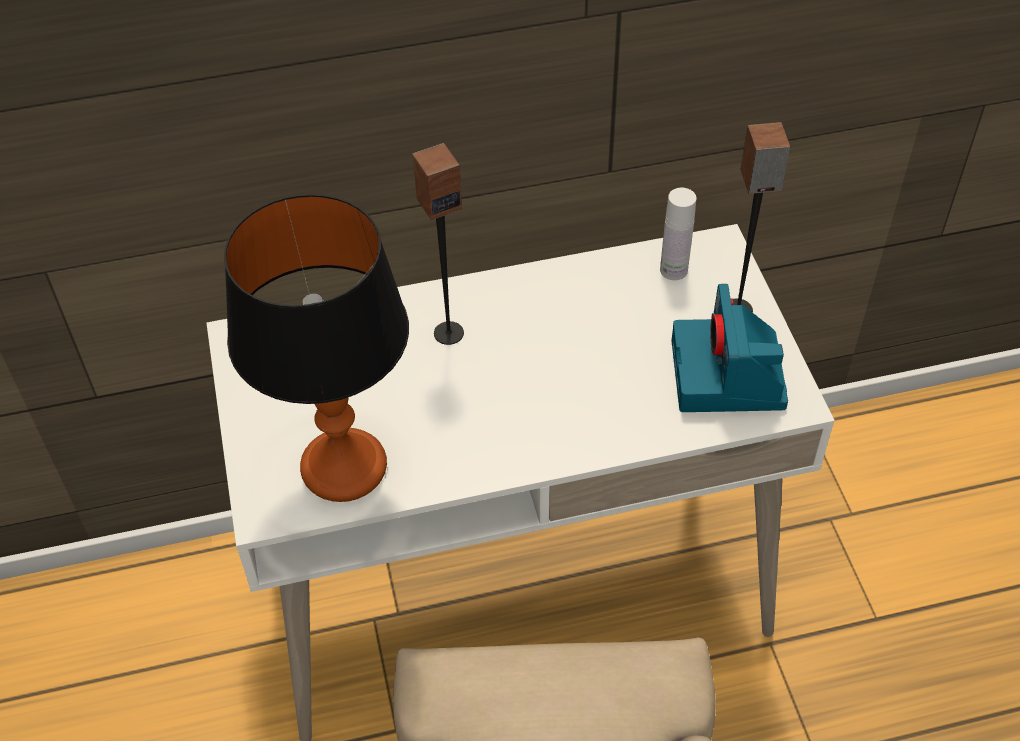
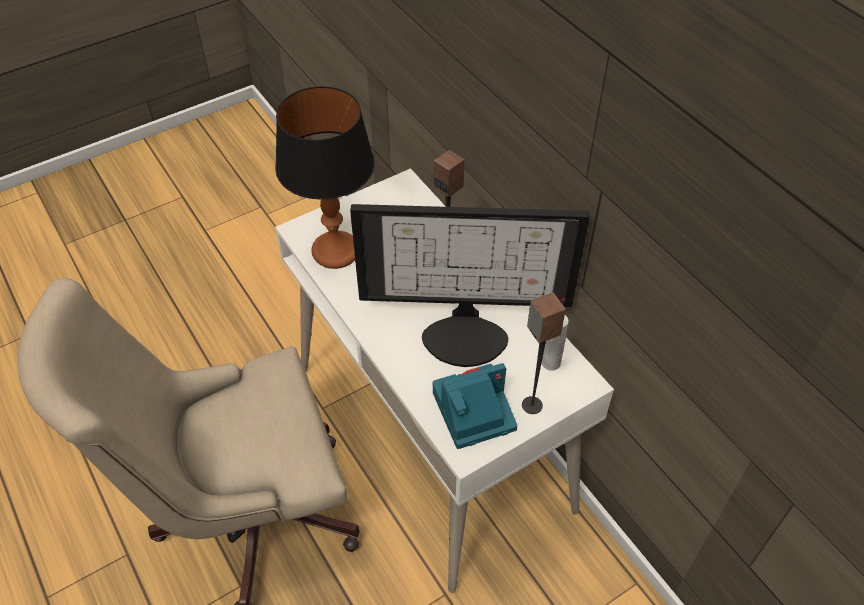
camera: 70 degrees right, 0 degrees up
(586, 344) = (466, 332): none -> monitor

